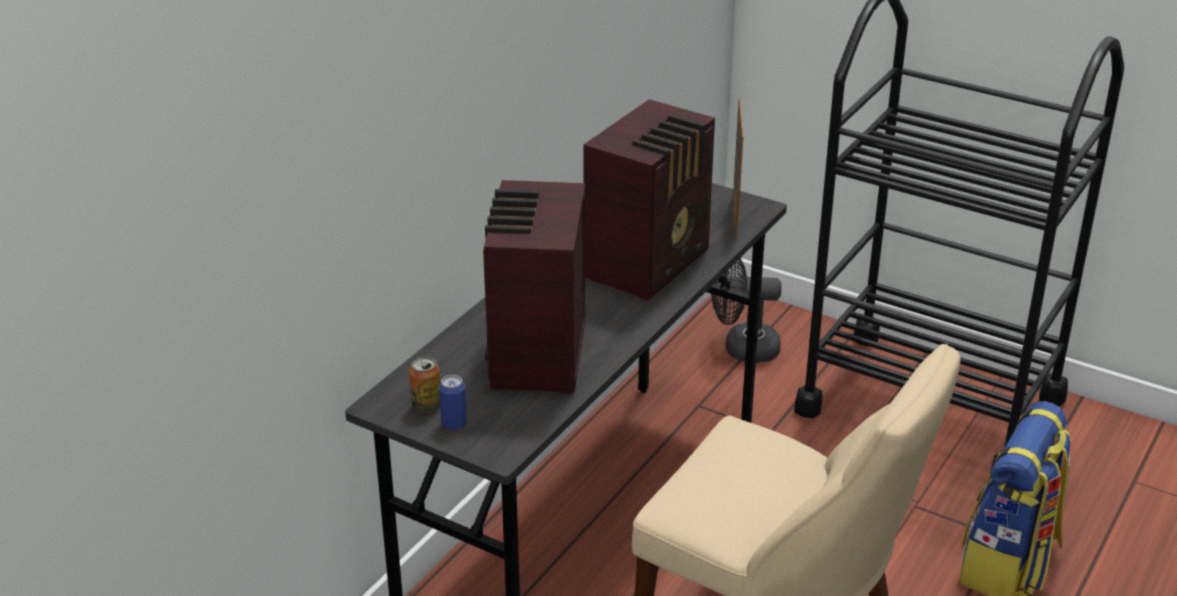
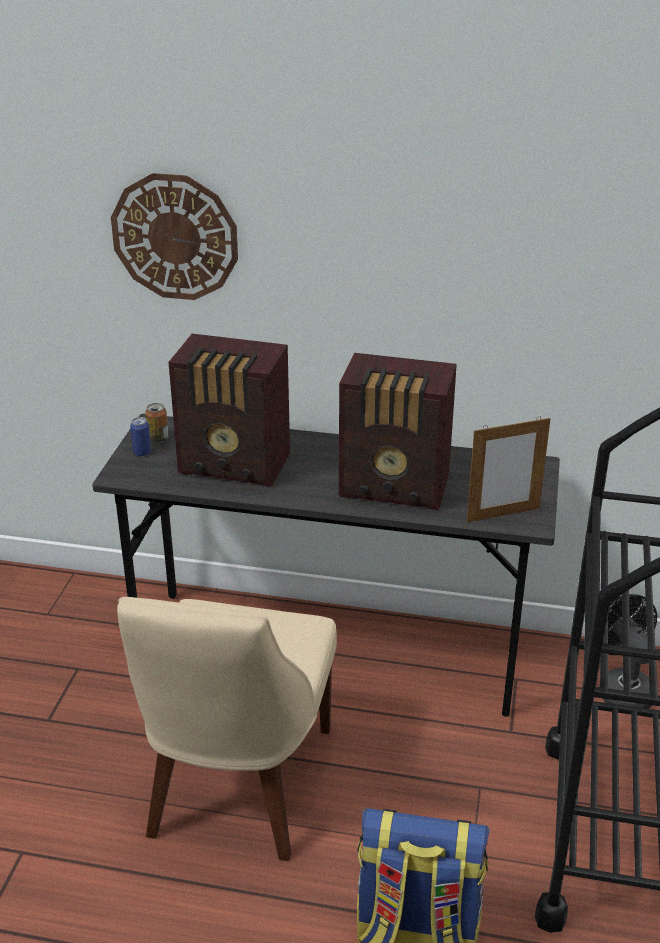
camera: 70 degrees right, 0 degrees up
(353, 133) = (175, 237): none -> wall clock
(536, 357) = (236, 465): radio -> radio turned 150 degrees counterclockwise

